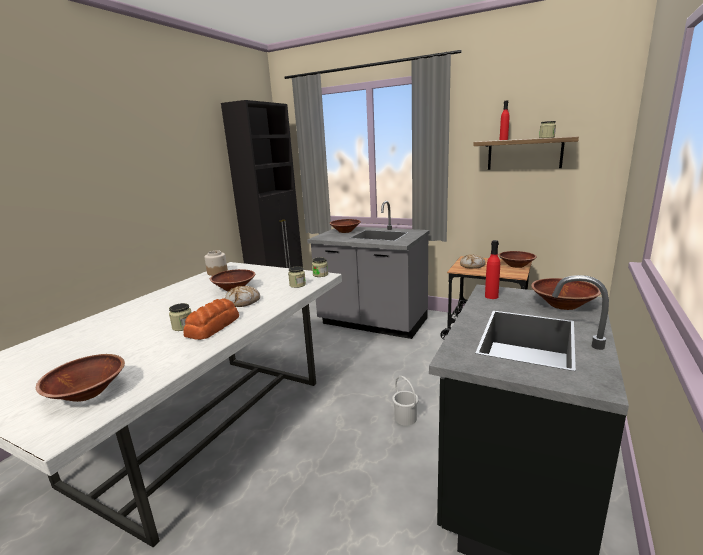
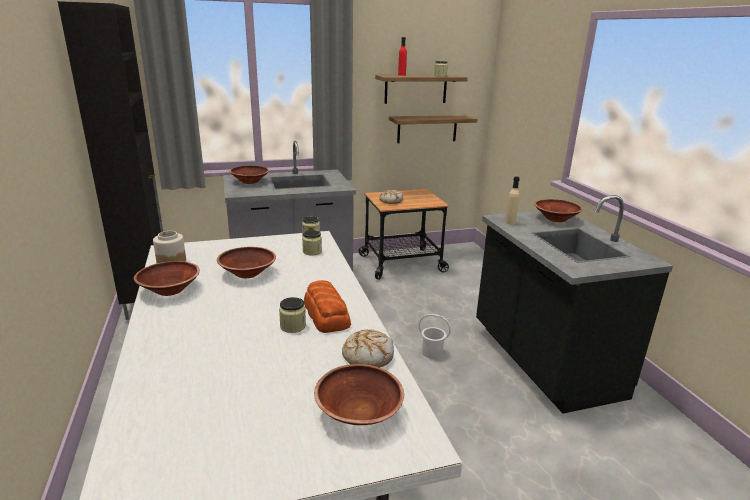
camera: 45 degrees left, 5 degrees up
(243, 302) = (295, 283): bread -> bread (368, 356)
(491, 296) = (510, 222): red bottle -> beige bottle
(516, 265) = (423, 195): brown bowl -> brown bowl (170, 290)
(538, 196) = (427, 128): none -> shelf

